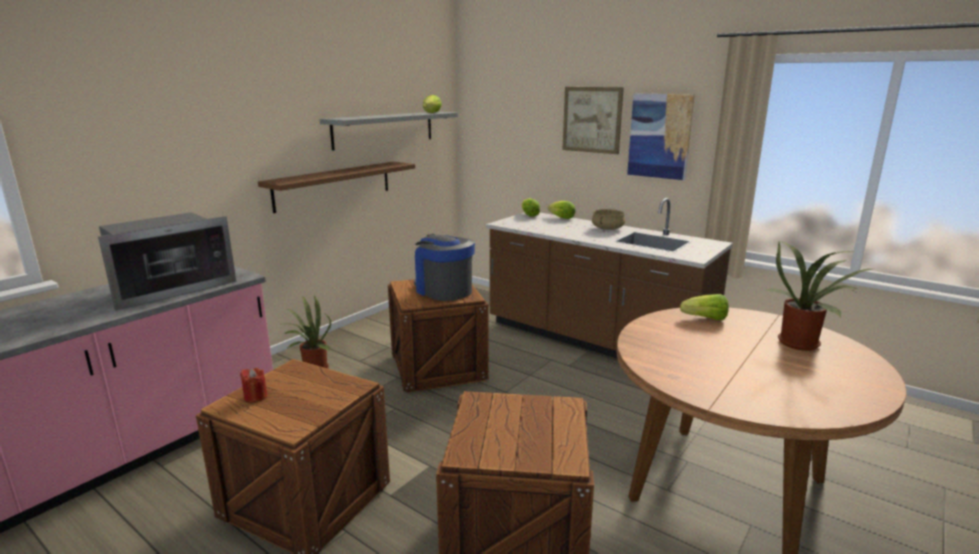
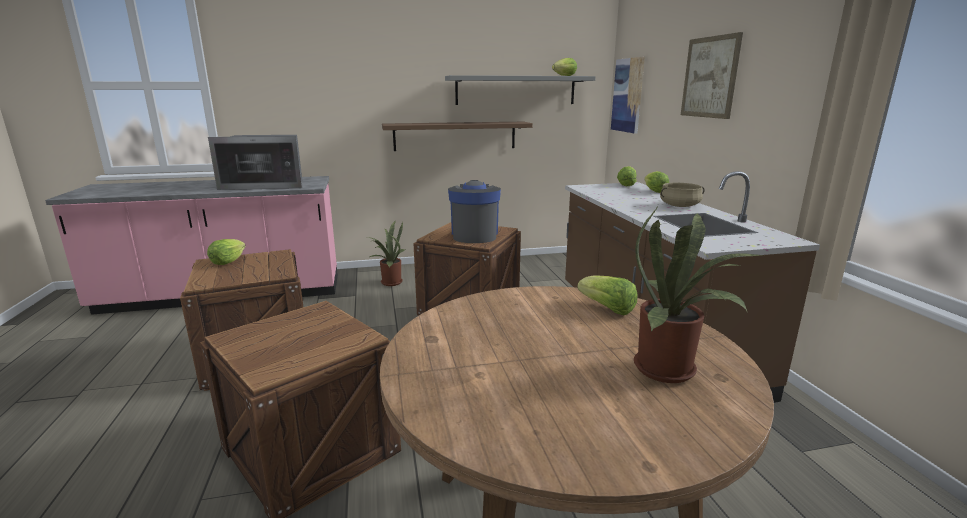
camera: 40 degrees right, 0 degrees up
(255, 397) = (227, 262): red candle -> lettuce
(659, 136) = (772, 93): picture -> picture (627, 95)

